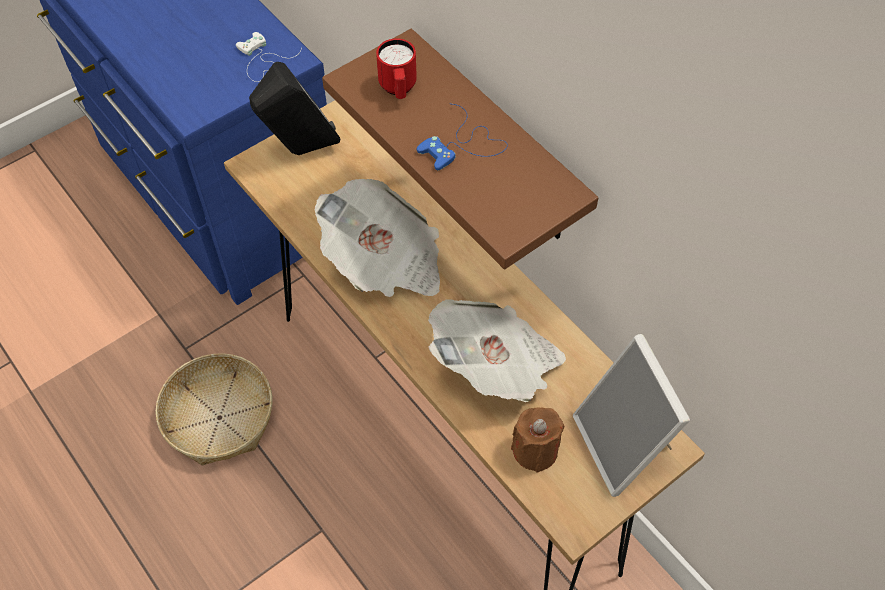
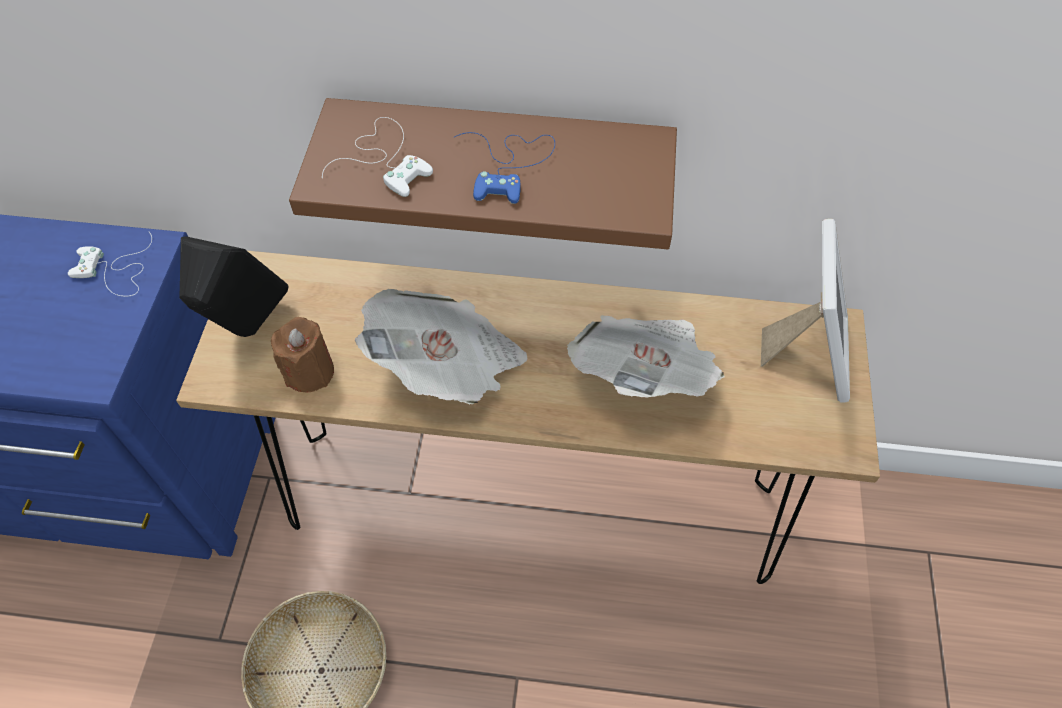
camera: 45 degrees left, 0 degrees up
(398, 89) = (385, 159): red mug -> white game controller
(535, 450) = (753, 416): brown candle -> brown candle (309, 372)
(624, 445) = (807, 353): picture frame -> picture frame turned 105 degrees counterclockwise

